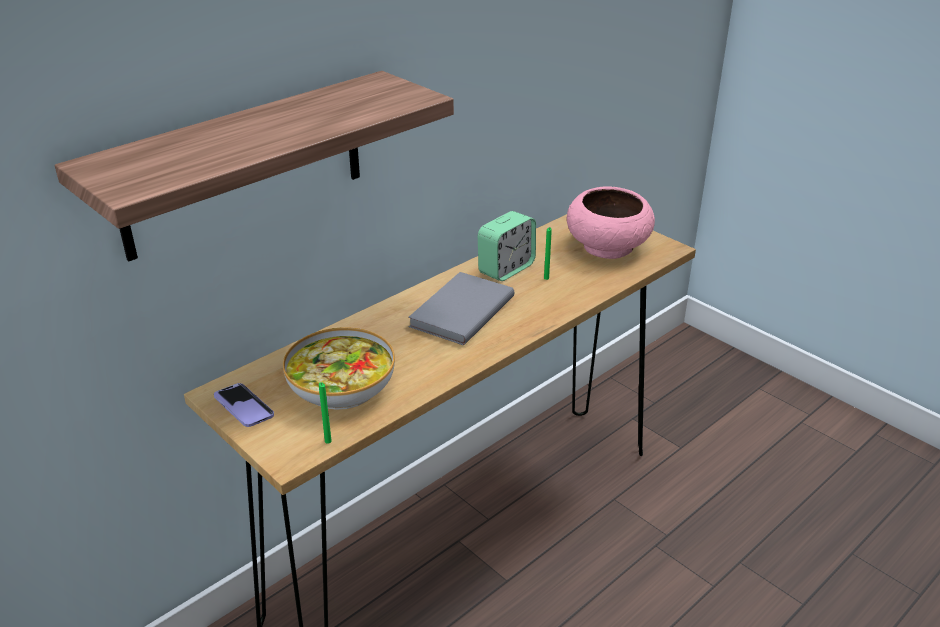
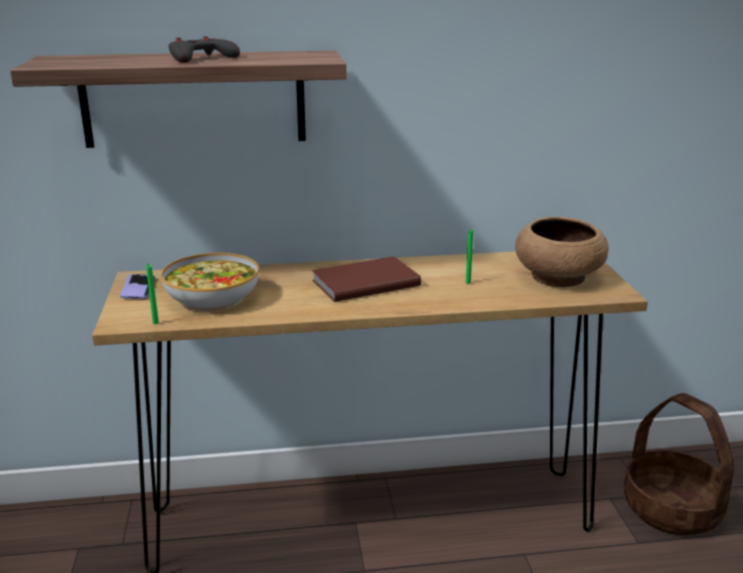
camera: 35 degrees right, 10 degrees down
(286, 123) = (201, 58): none -> grey game controller
(459, 311) = (363, 282): grey book -> brown book
(506, 269) = (443, 268): alarm clock -> none
(608, 246) = (559, 278): pink bowl -> brown bowl
(681, 406) = (673, 509): none -> basket

